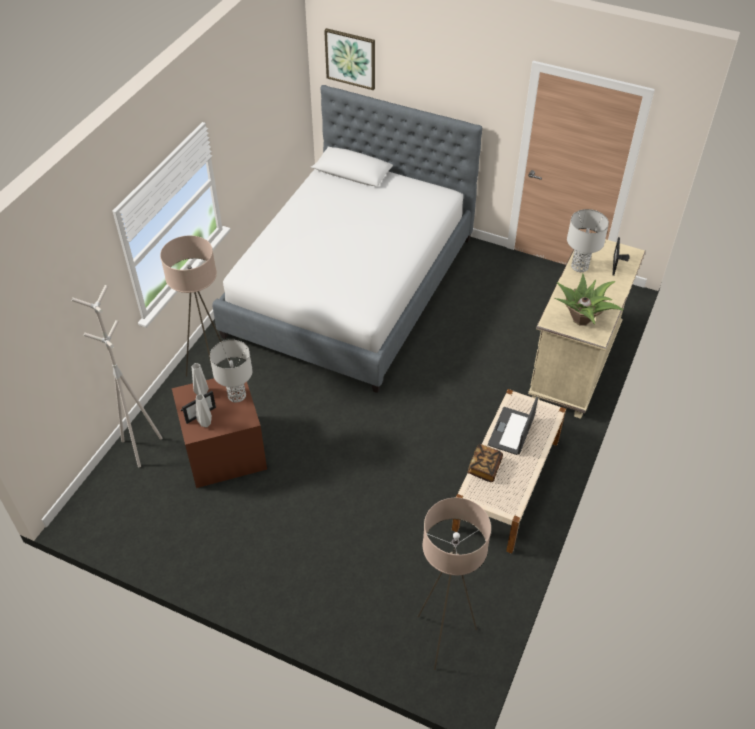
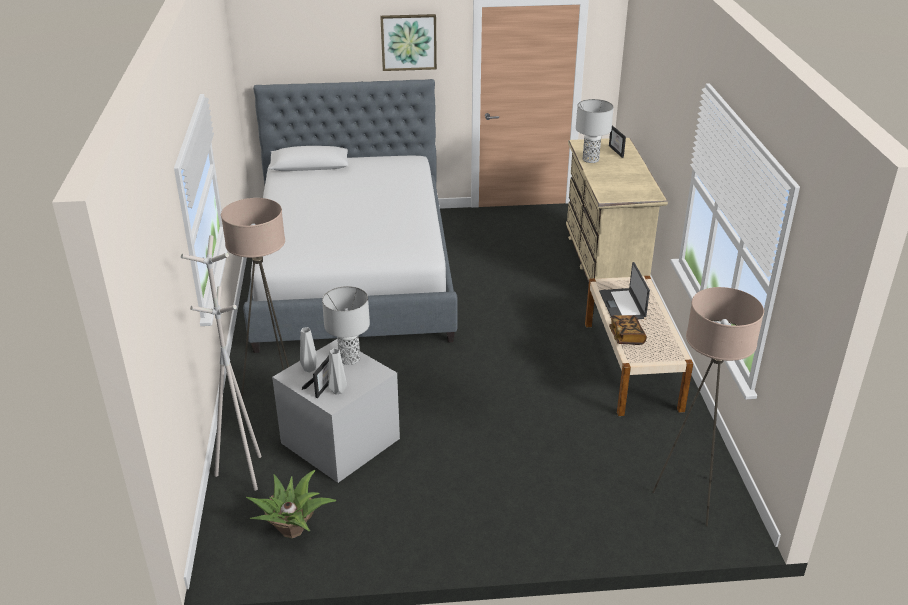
camera: 30 degrees left, 15 degrees down
(223, 450) = (338, 441): brown storage box -> grey storage box
(351, 58) = (282, 48): picture -> picture (408, 42)
(582, 319) = (629, 189): potted plant -> potted plant (293, 529)

